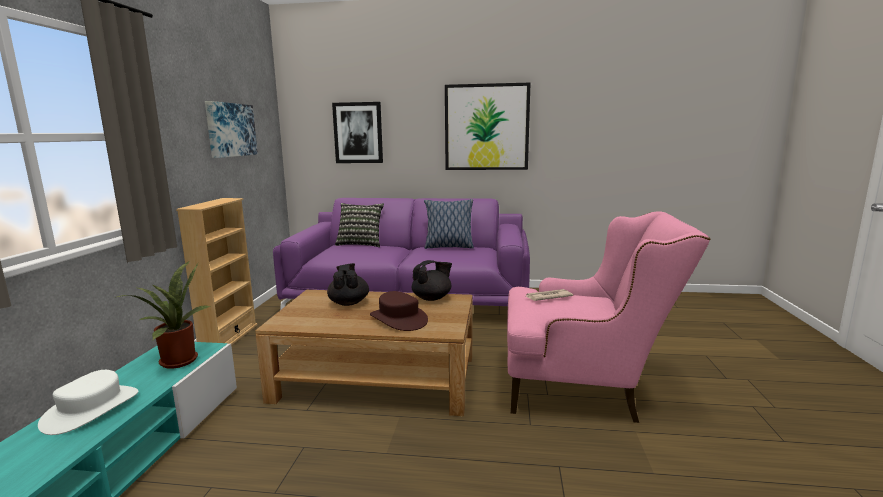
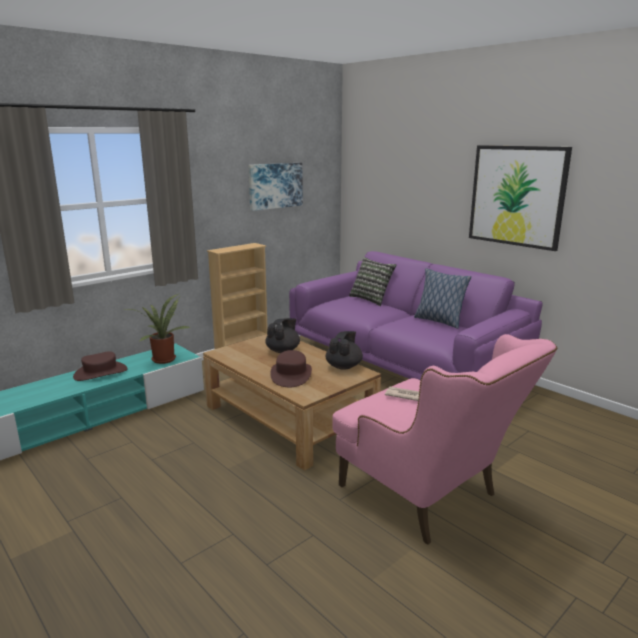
camera: 40 degrees right, 5 degrees up
(91, 409) = (100, 373): white hat -> brown hat
(358, 133) = (398, 189): picture -> none
(432, 298) = (344, 366): black teapot -> black teapot turned 75 degrees counterclockwise

